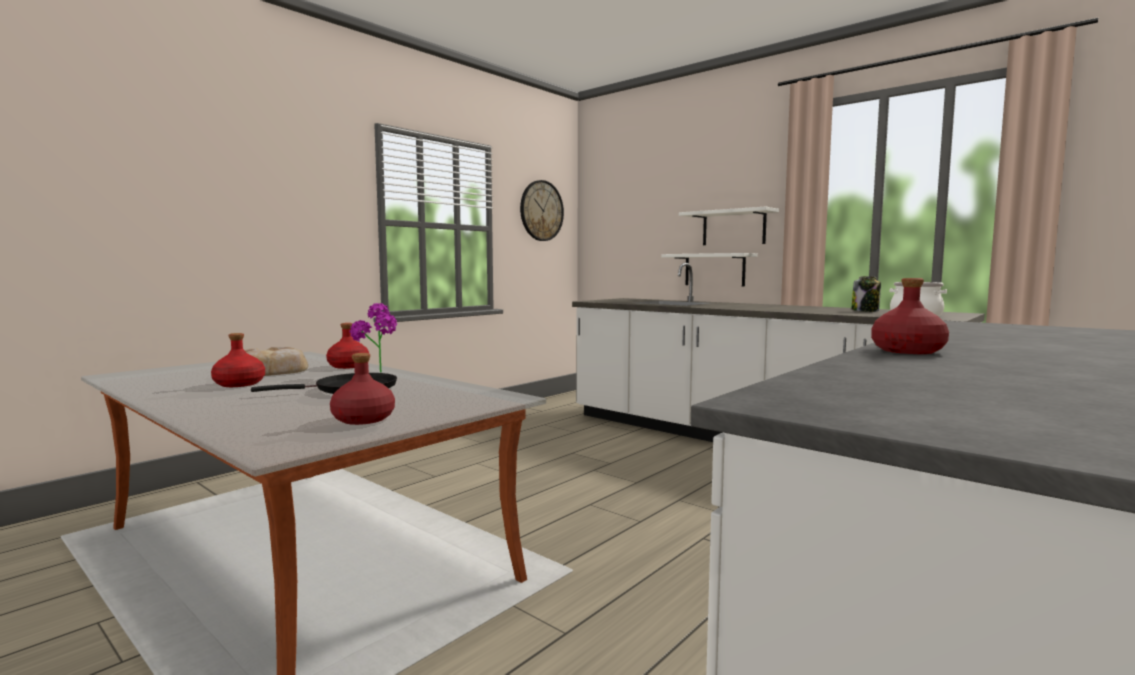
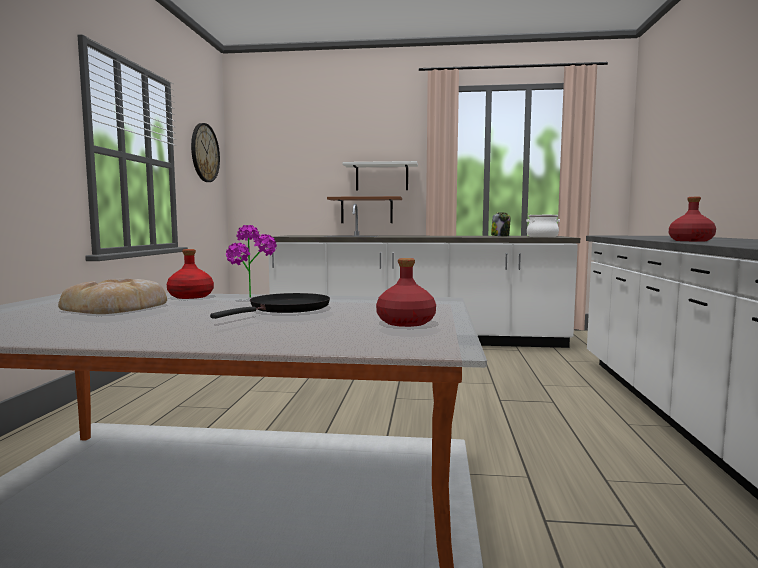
camera: 35 degrees left, 0 degrees up
(238, 384) = (138, 319): red bottle -> none
(714, 269) = (366, 210): white shelf -> brown shelf

